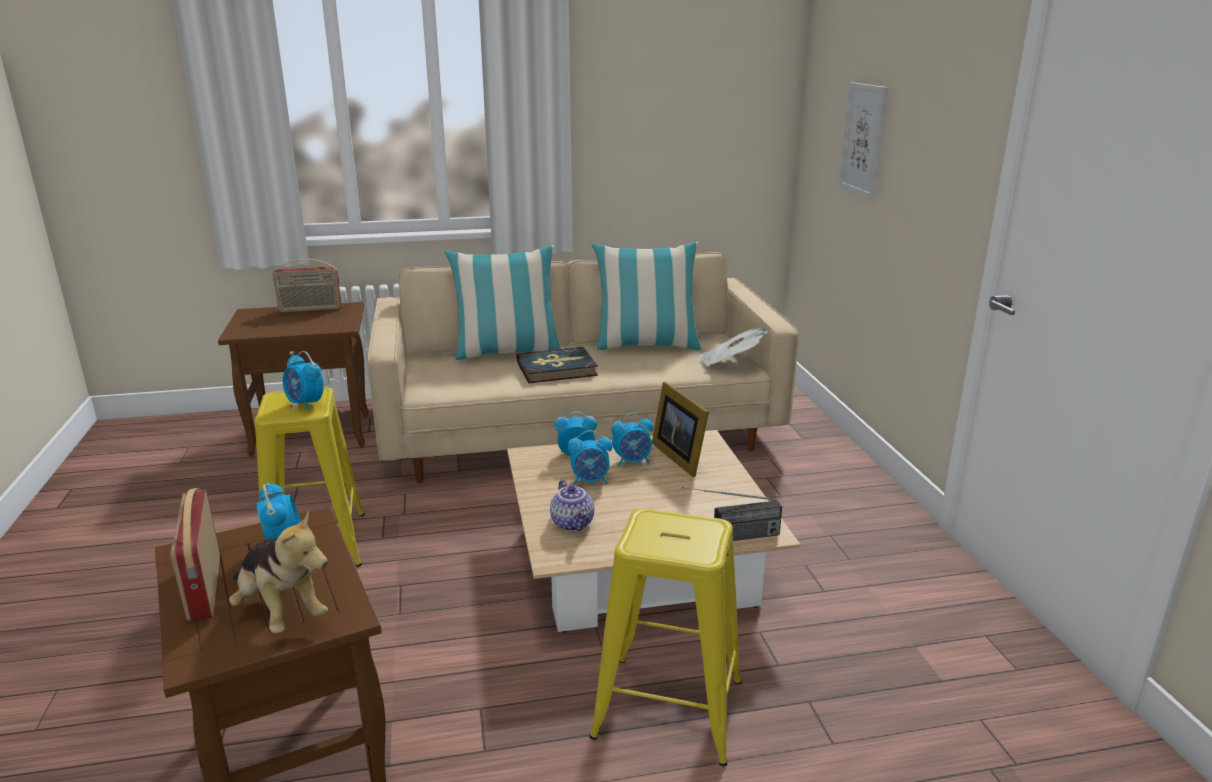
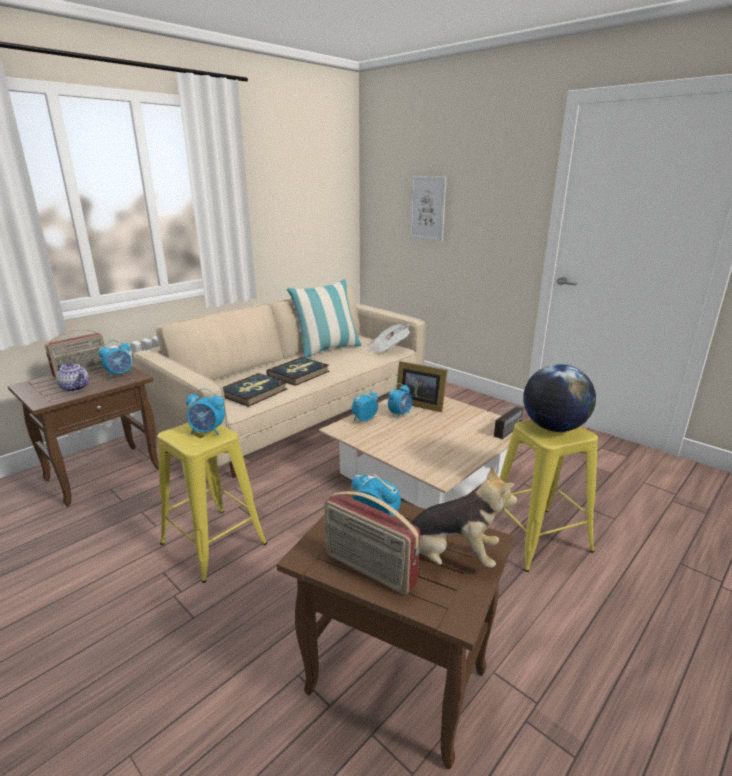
camera: 35 degrees left, 0 degrees up
(472, 378) = (253, 392): none -> book
(508, 353) = (249, 372): pillow -> none
(573, 523) = (422, 456): teapot -> teapot (76, 388)
(590, 481) = (394, 431): alarm clock -> alarm clock (120, 374)
(677, 533) = (553, 428): none -> globe

